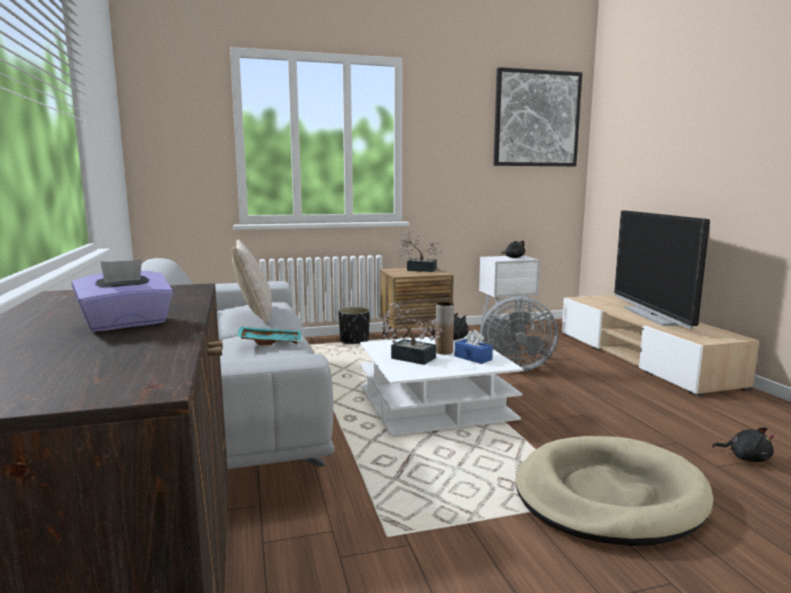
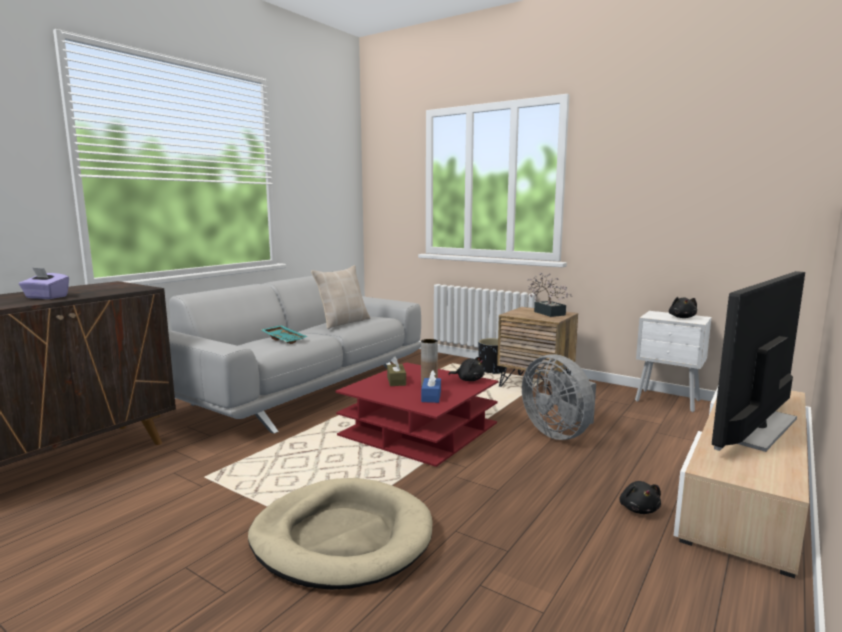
camera: 50 degrees right, 0 degrees up
(409, 357) = (396, 381): potted plant -> brown tissue box
(434, 403) = (419, 430): white coffee table -> red coffee table
(536, 119) = (746, 141): picture -> none
(746, 458) = (530, 601): black plush toy -> black plush toy (638, 509)

